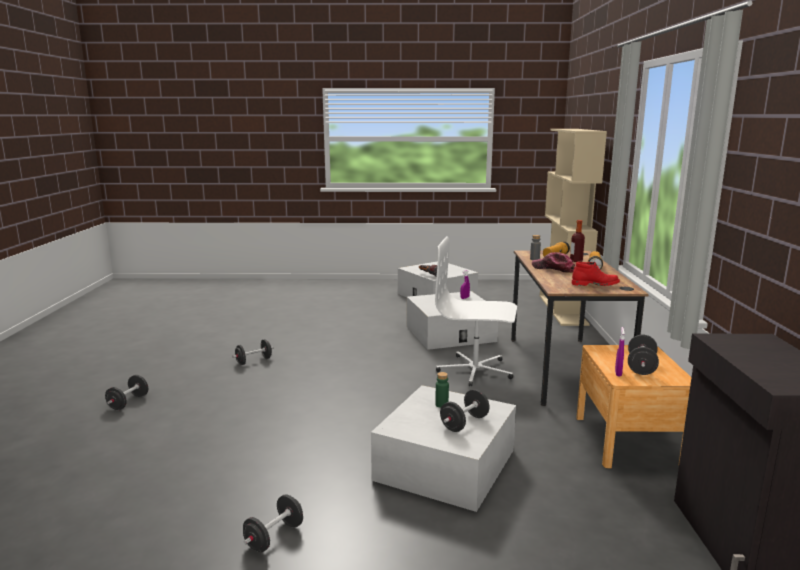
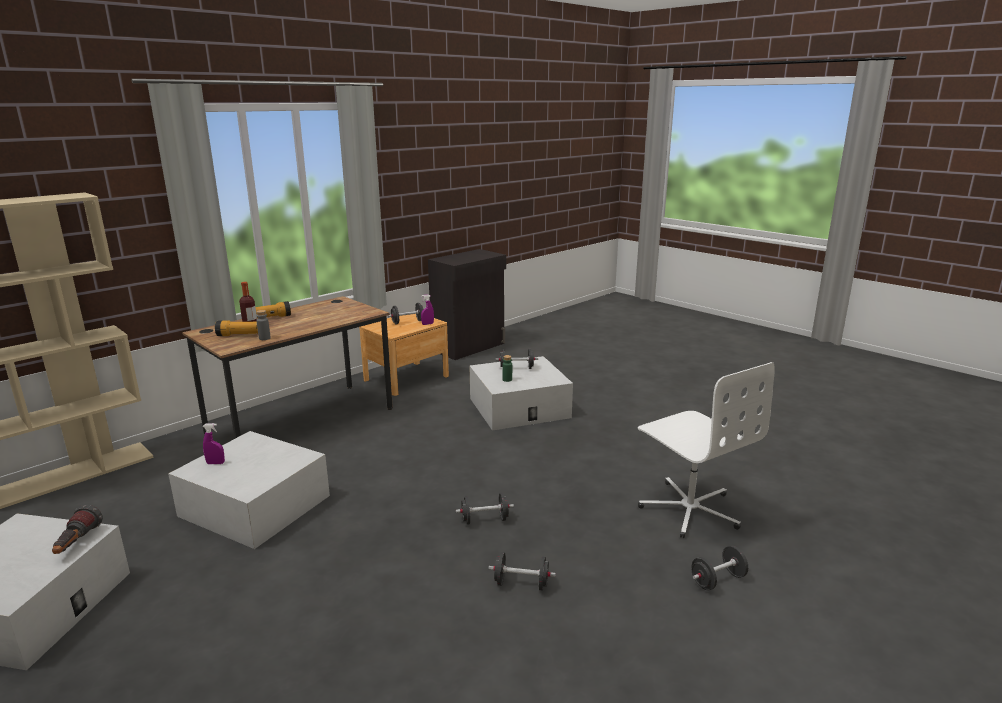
camera: 135 degrees left, 5 degrees up
(274, 537) = (652, 417): black dumbbell -> black dumbbell (484, 520)
(475, 370) = (357, 451): white office chair -> white office chair (689, 509)
(553, 269) = (300, 325): cap -> none
(595, 284) = (341, 307): red boot -> none

